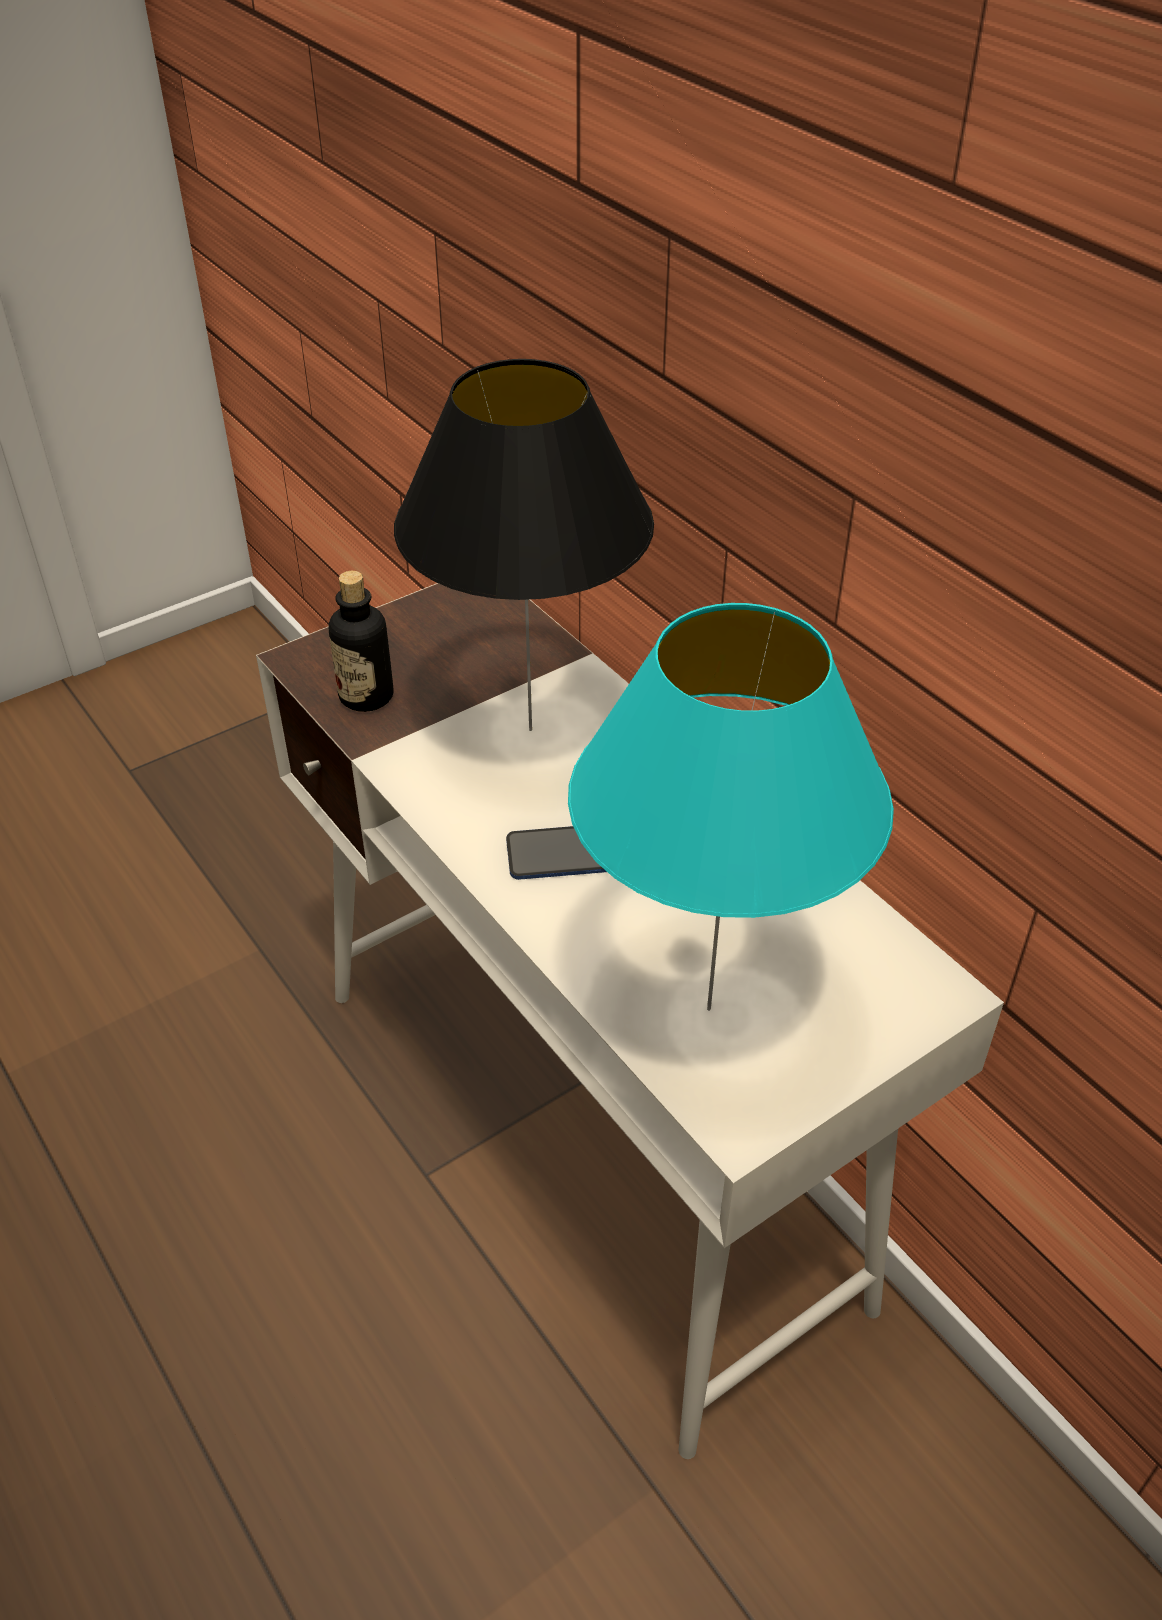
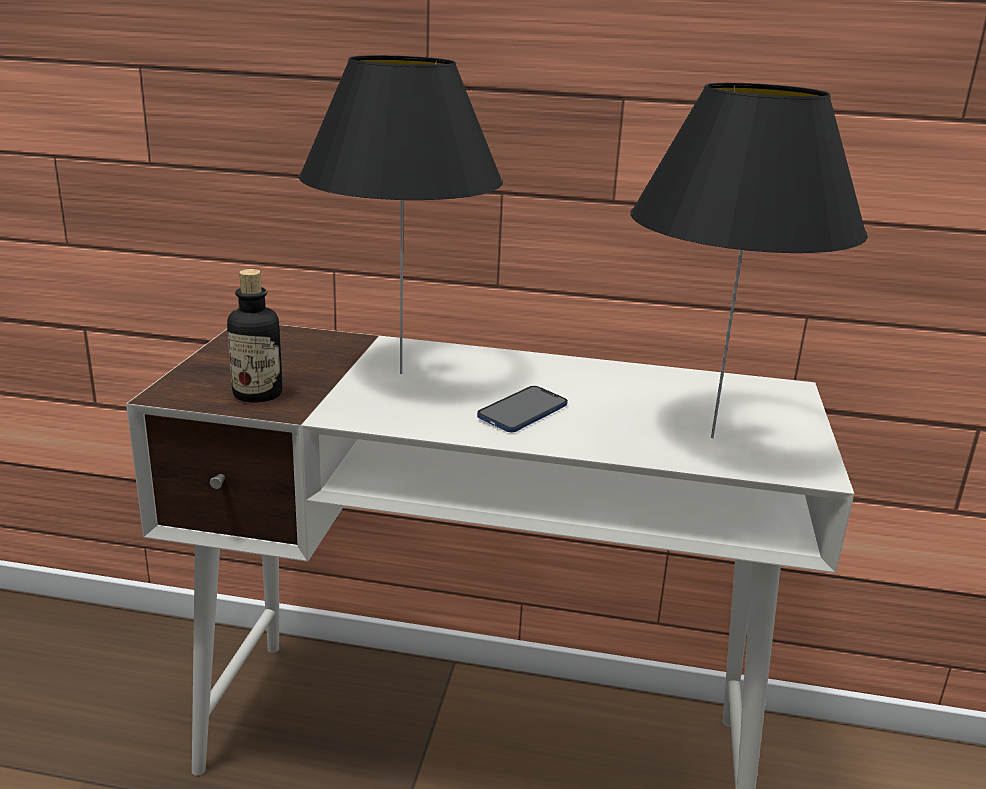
camera: 45 degrees left, 20 degrees down
(707, 1008) = (710, 437): turquoise table lamp -> black table lamp

